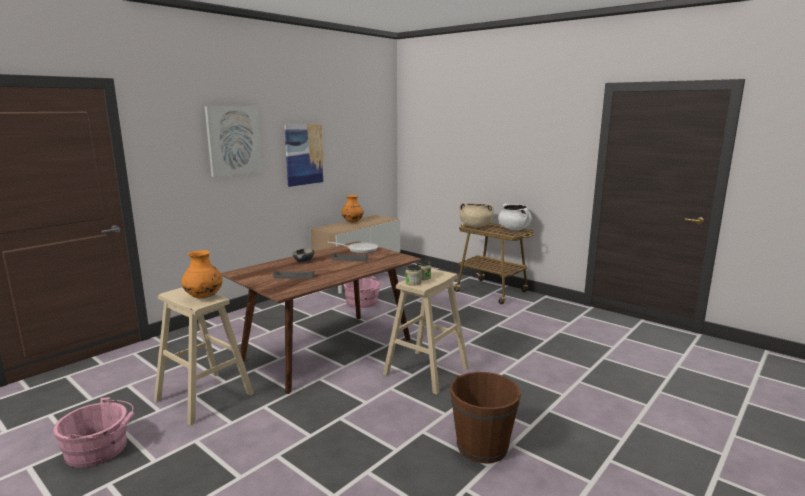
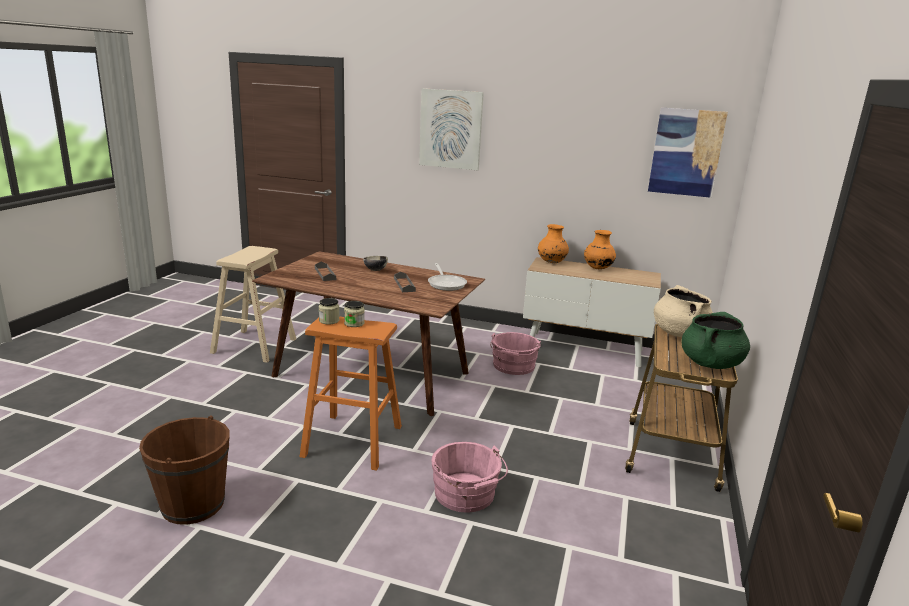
camera: 65 degrees right, 5 degrees up
(100, 449) = (174, 335): pink bucket -> pink bucket (466, 495)
(204, 297) = (246, 257): orange vase -> orange vase (551, 262)
(304, 154) = (546, 160): picture -> picture (686, 152)
(426, 371) = (352, 441): beige stool -> orange stool
(514, 229) = (710, 364): white cooking pot -> green cooking pot

